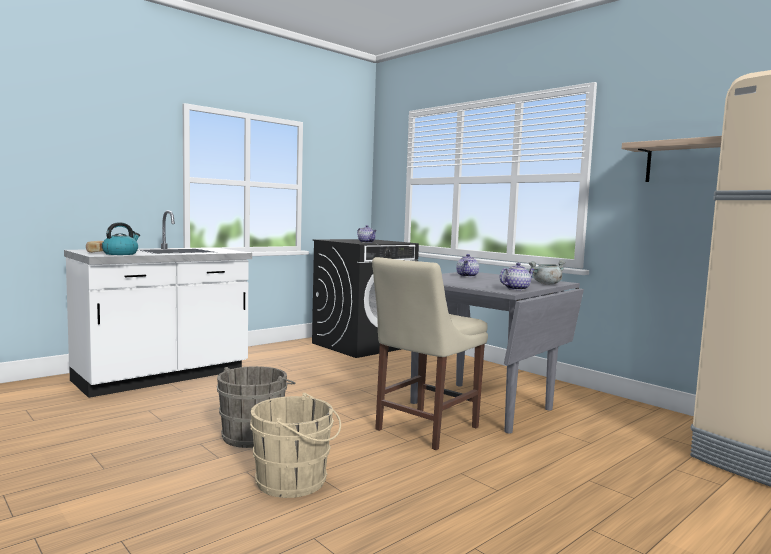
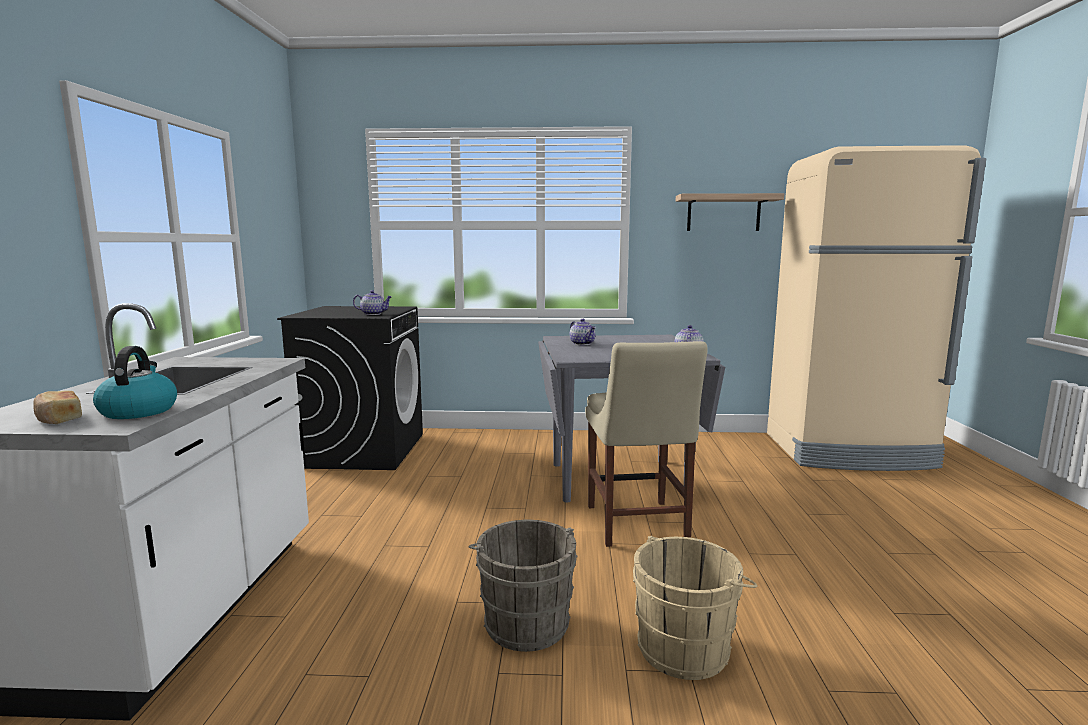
camera: 45 degrees left, 5 degrees up
(546, 284) = (668, 341): grey cooking pot -> none

